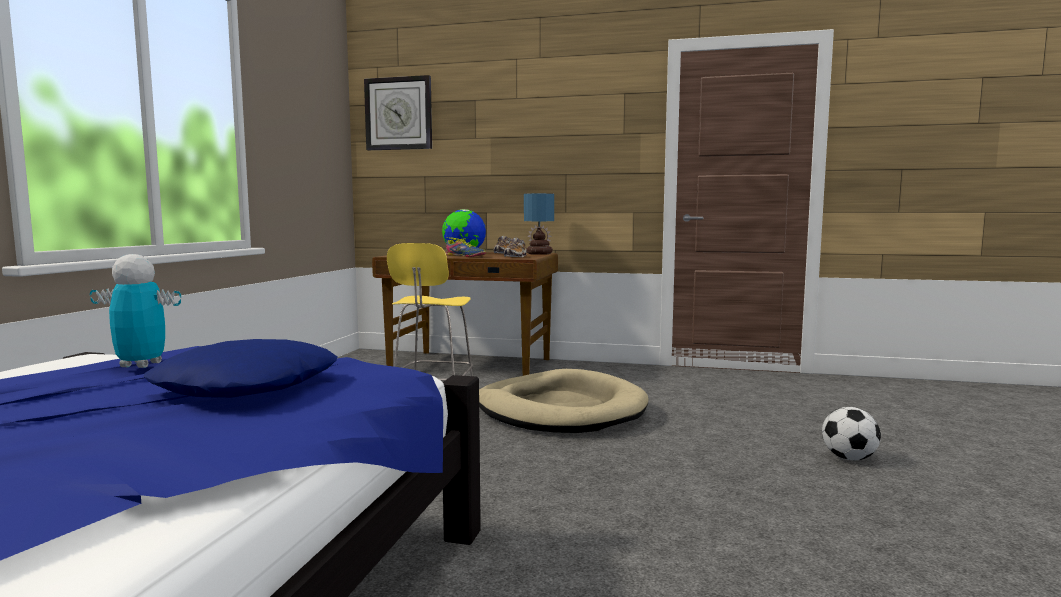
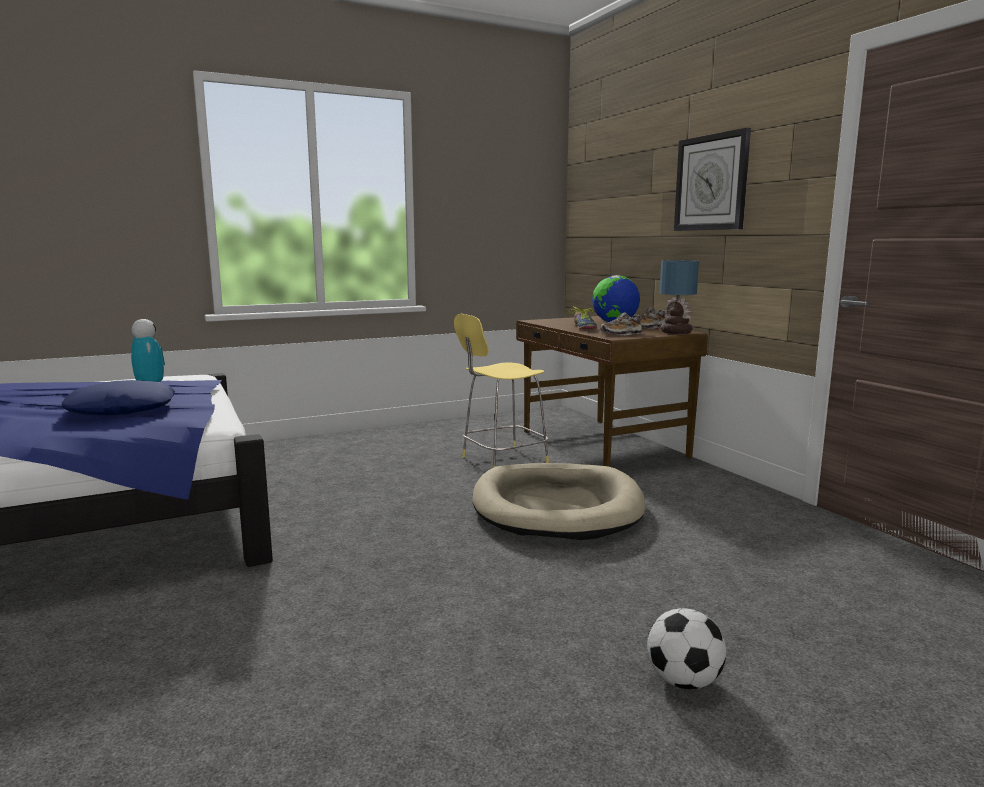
camera: 50 degrees right, 5 degrees up
(398, 114) = (596, 170): wall clock -> wall clock (711, 183)

